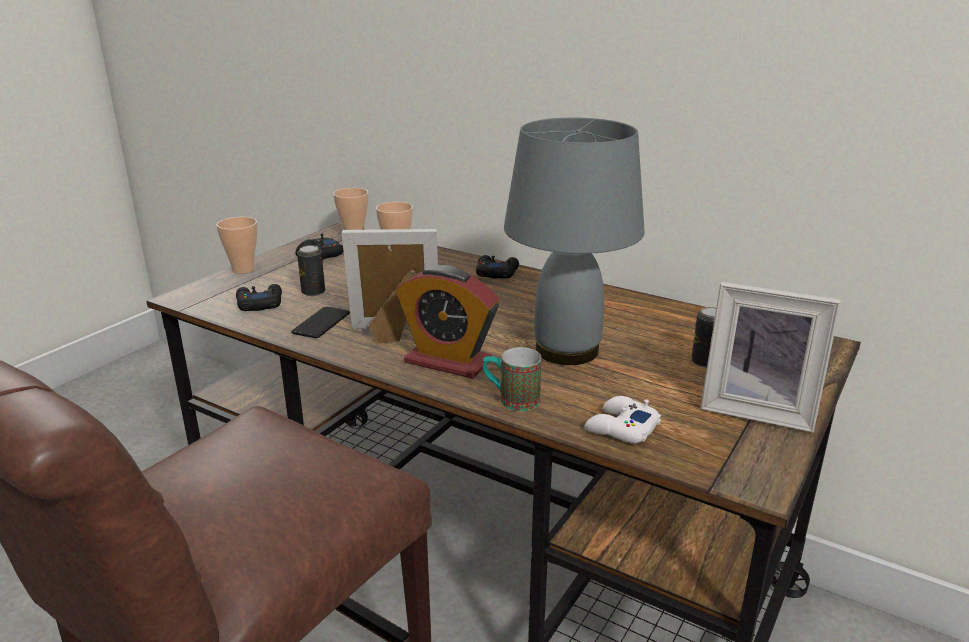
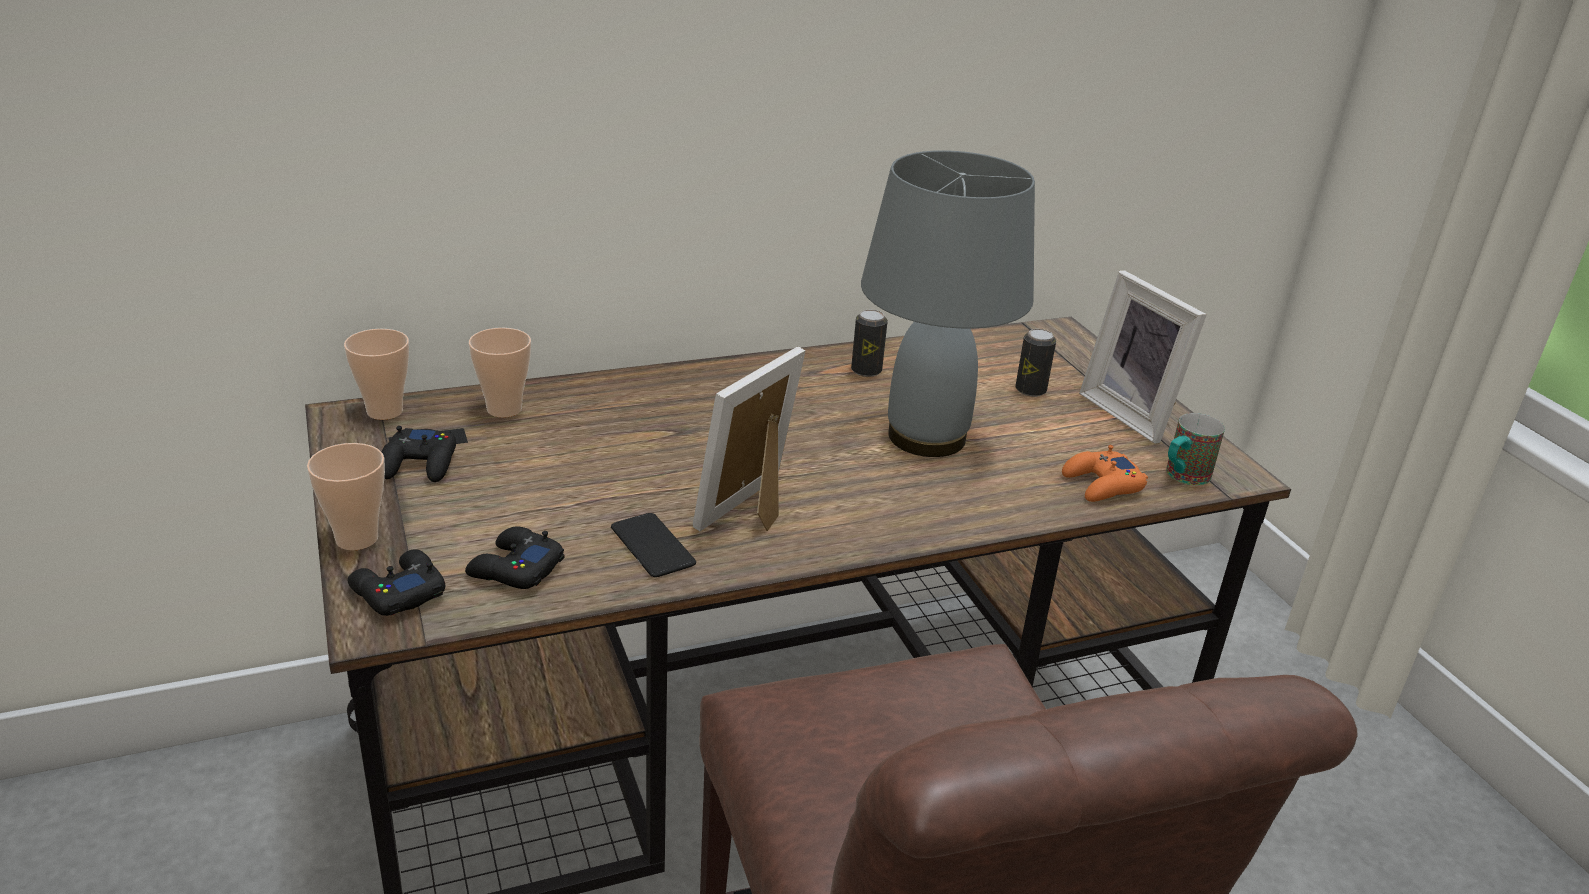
camera: 55 degrees left, 5 degrees up
(313, 292) = (541, 515): can -> can (866, 371)
(448, 361) = (868, 509): alarm clock -> none
(496, 273) = (682, 383): black game controller -> black game controller (397, 592)
(511, 400) = (993, 512): mug -> mug (1182, 477)
(621, 428) = (1102, 485): white game controller -> orange game controller
(757, 409) = (1133, 414): picture frame -> picture frame turned 90 degrees clockwise

